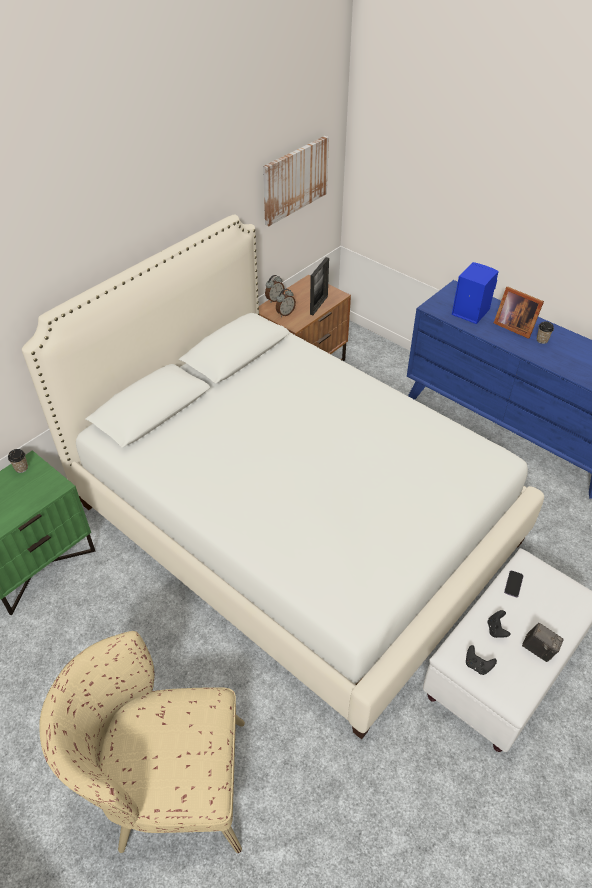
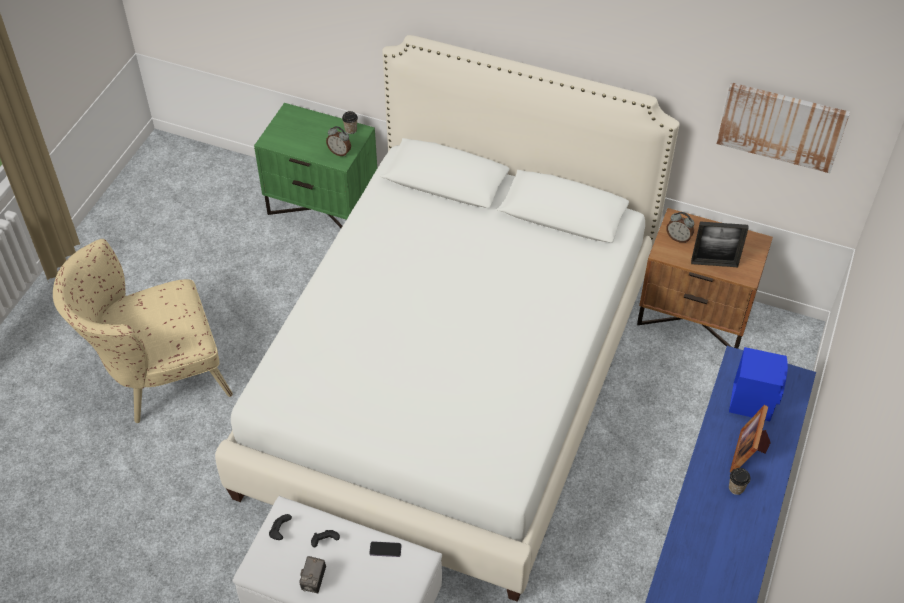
camera: 70 degrees right, 5 degrees up
(166, 784) = (157, 374): beige armchair -> beige armchair turned 90 degrees counterclockwise
(274, 299) = (699, 220): alarm clock -> alarm clock (340, 152)

